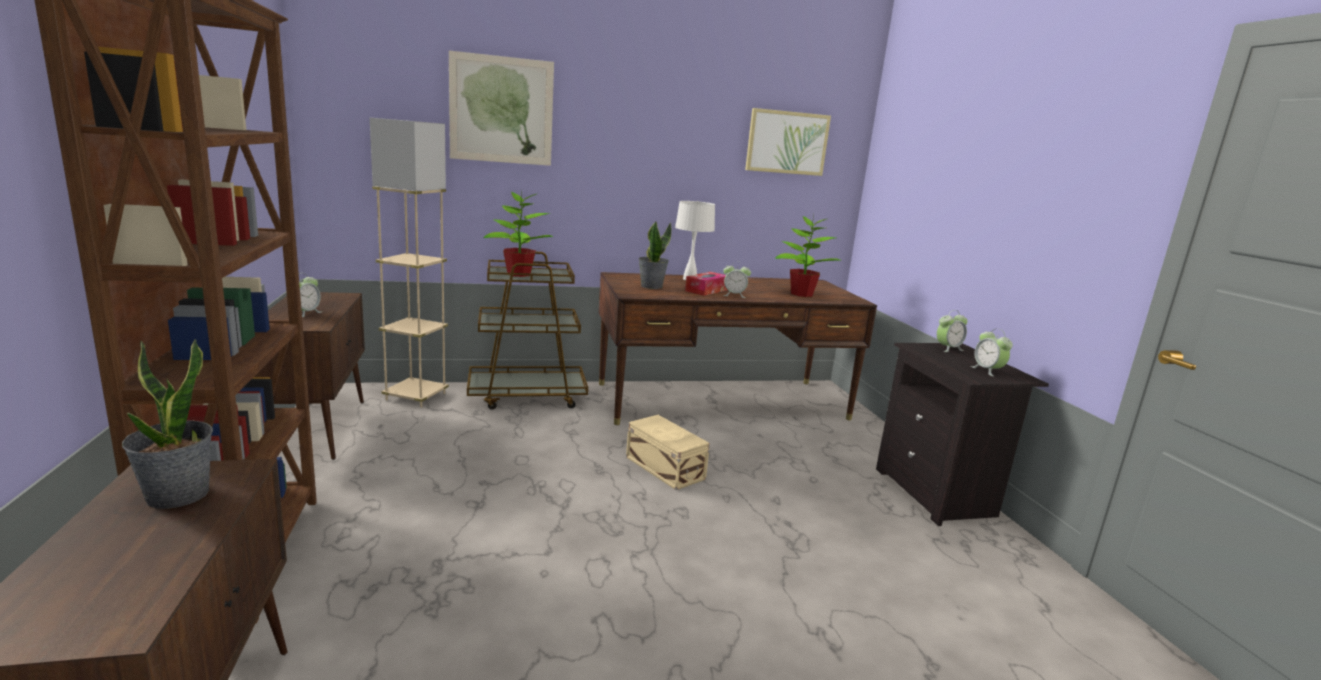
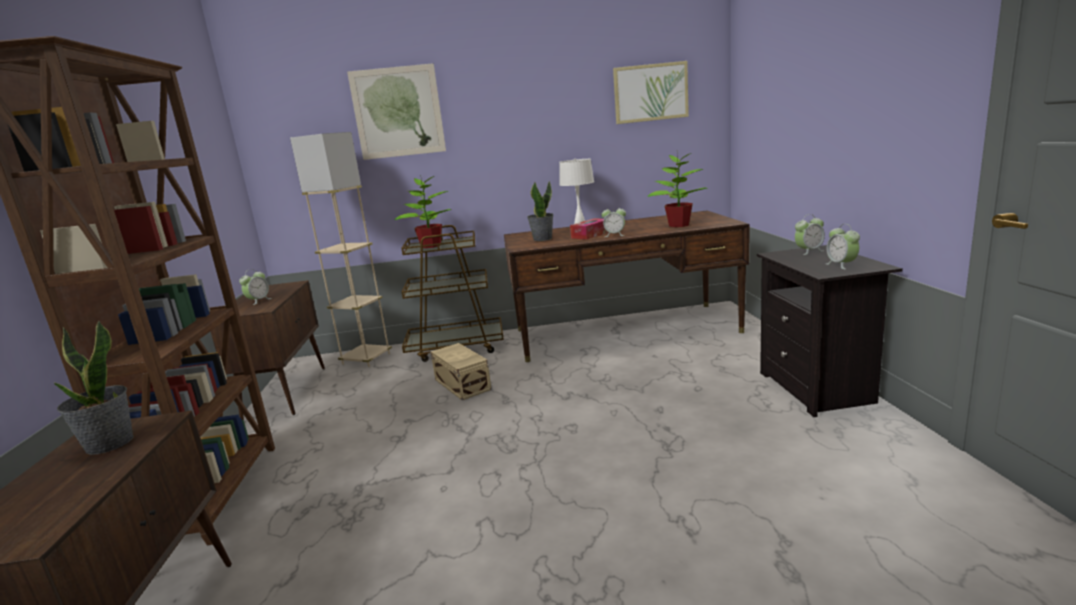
camera: 10 degrees right, 0 degrees up
(664, 468) = (562, 393): beige storage box -> beige storage box (462, 385)

